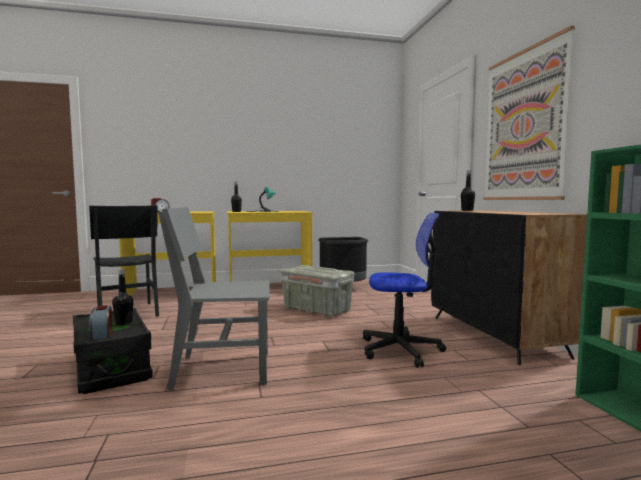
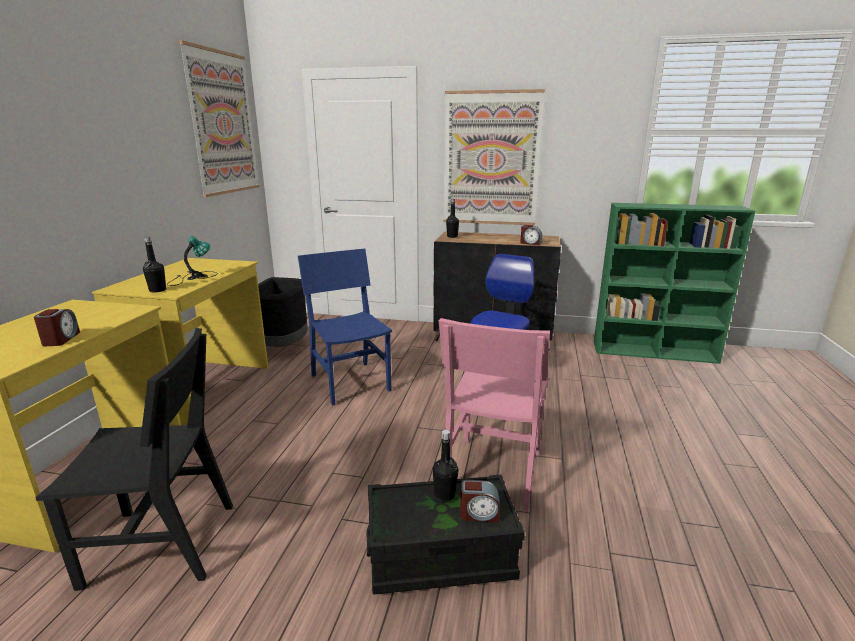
camera: 65 degrees left, 15 degrees up
(222, 369) = (493, 471): grey chair -> pink chair
(317, 310) = (350, 382): grey storage box -> blue chair
(359, 132) = (223, 123): none -> picture
(508, 213) = (530, 243): none -> alarm clock

